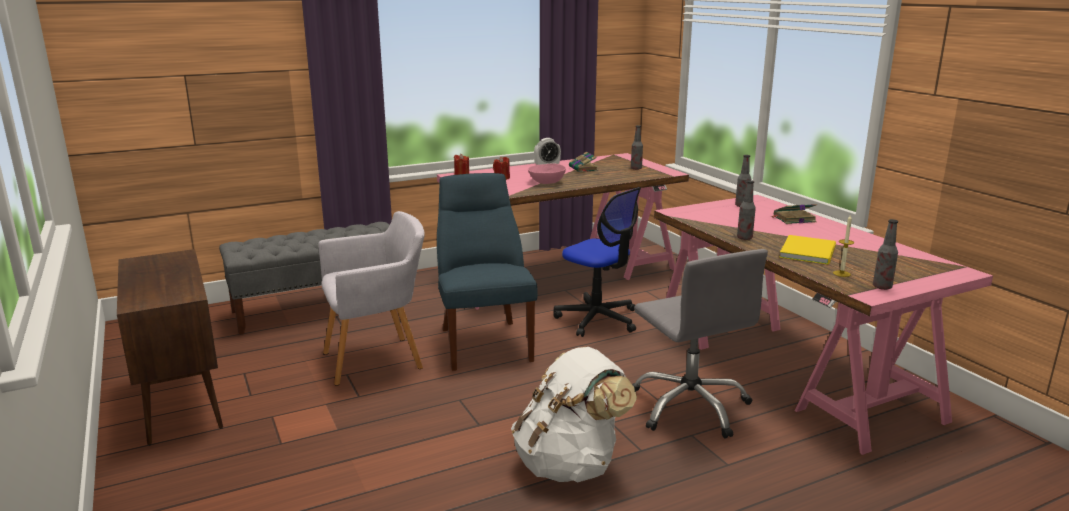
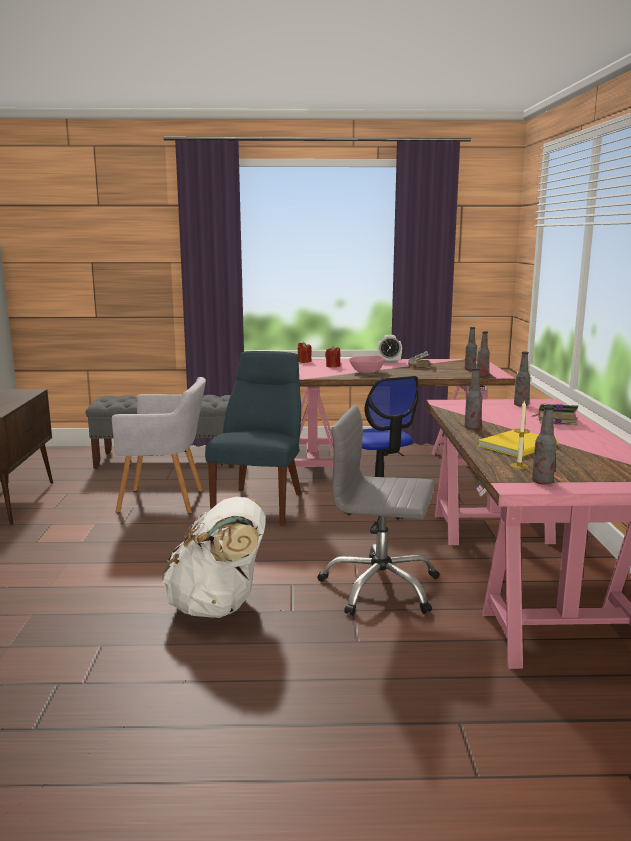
camera: 25 degrees right, 5 degrees down
(659, 175) = (482, 376): none -> bottle
(690, 406) = (380, 587): grey office chair -> grey office chair turned 105 degrees clockwise

